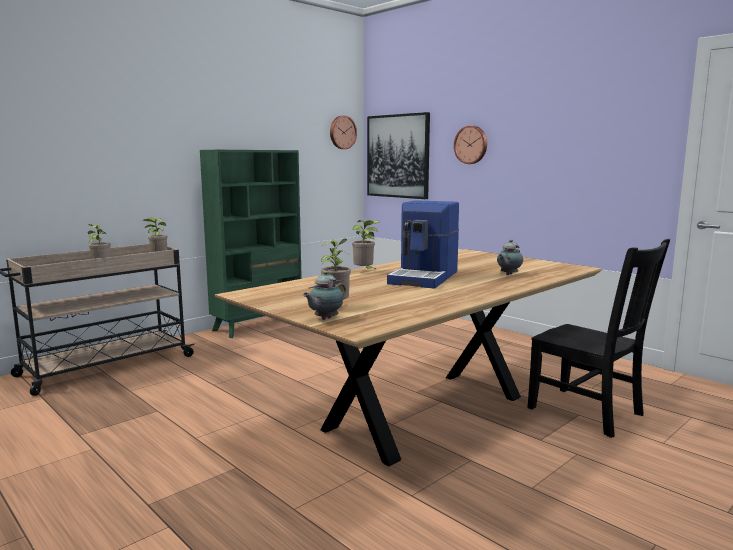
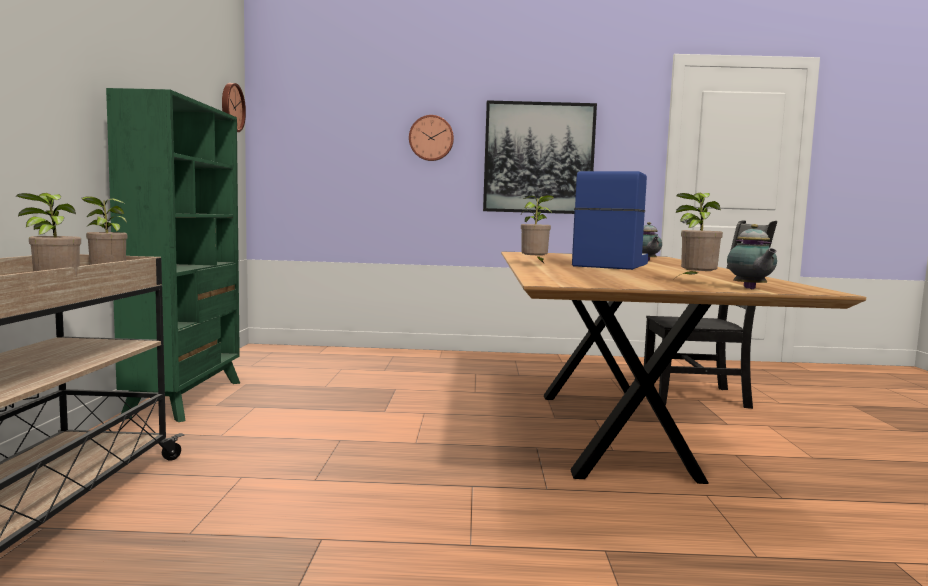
camera: 45 degrees left, 5 degrees down
(398, 156) = (313, 148): picture -> picture (538, 158)
(425, 278) = (609, 265): coffee machine -> coffee machine turned 135 degrees counterclockwise

